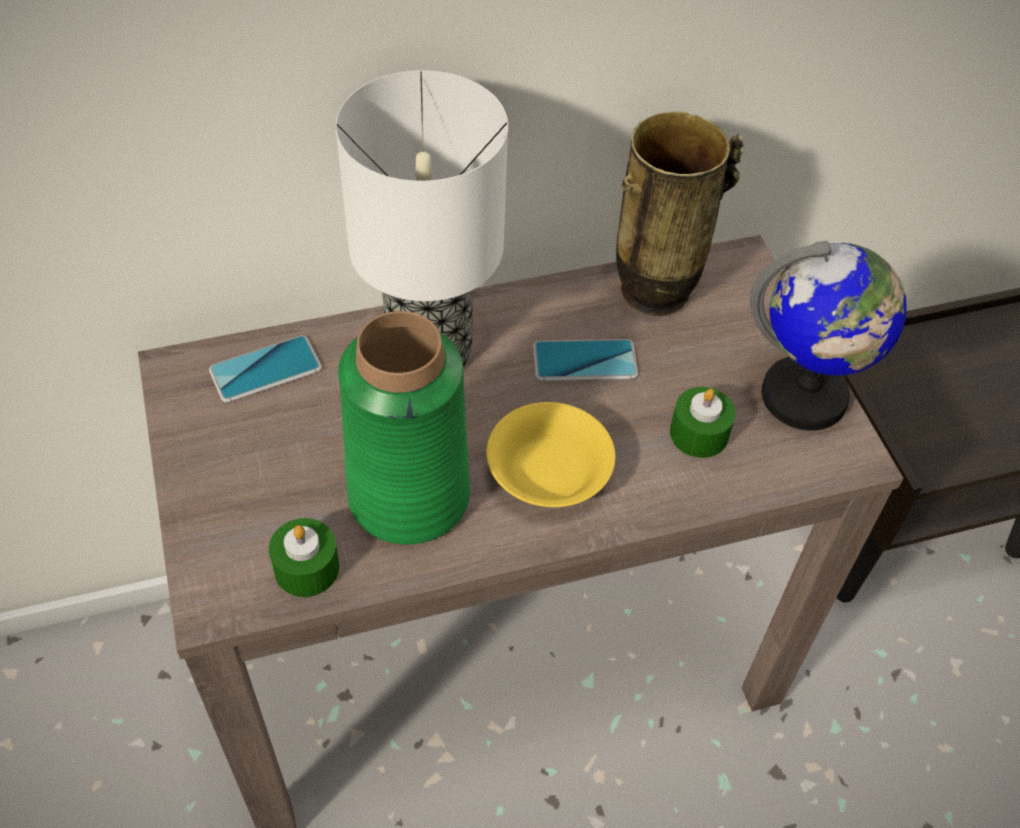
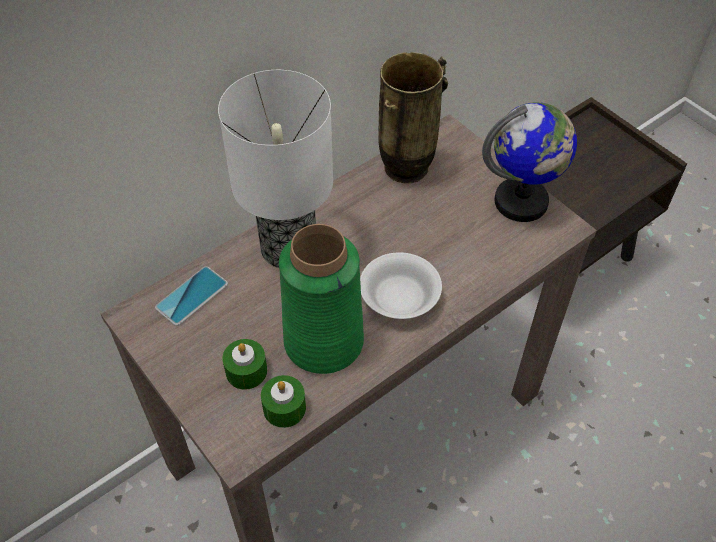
camera: 20 degrees left, 0 degrees up
(547, 473) = (398, 298): yellow bowl -> white bowl
(584, 361) = (386, 224): phone -> none
(699, 434) = (473, 244): green candle -> green candle (246, 371)

